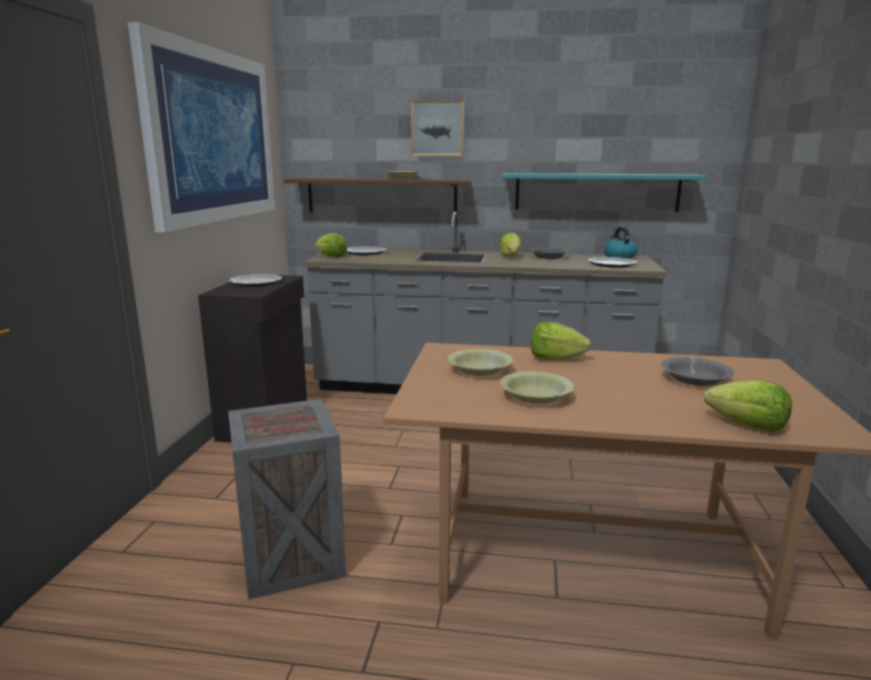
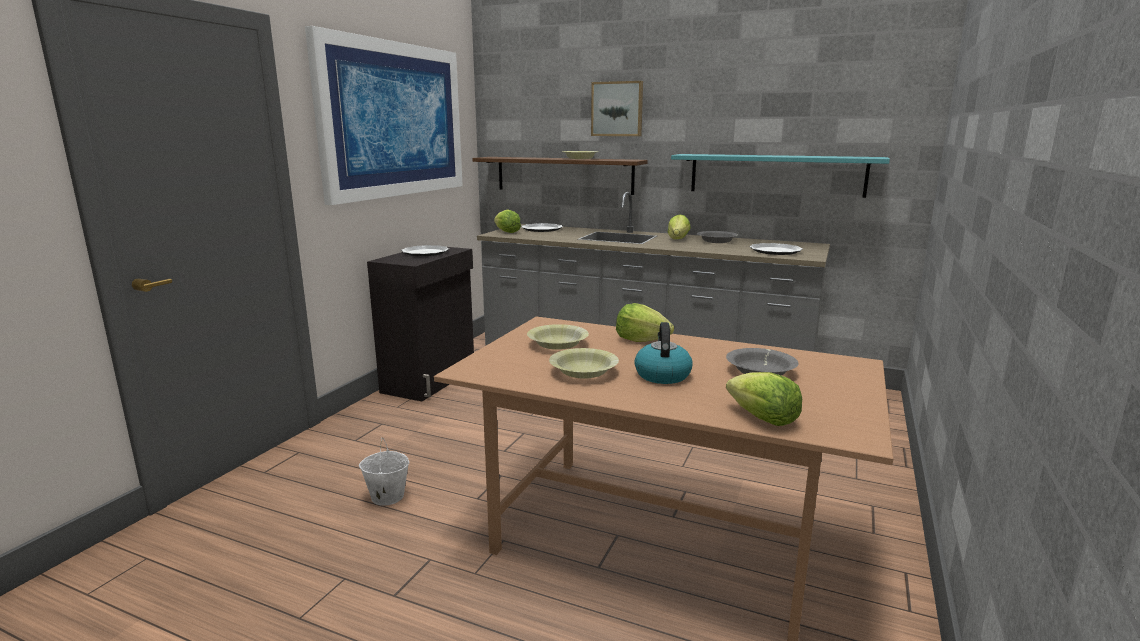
camera: 15 degrees right, 0 degrees up
(289, 558) = (387, 497): crate -> white bucket
(619, 257) = (794, 244): kettle -> kettle (662, 375)

